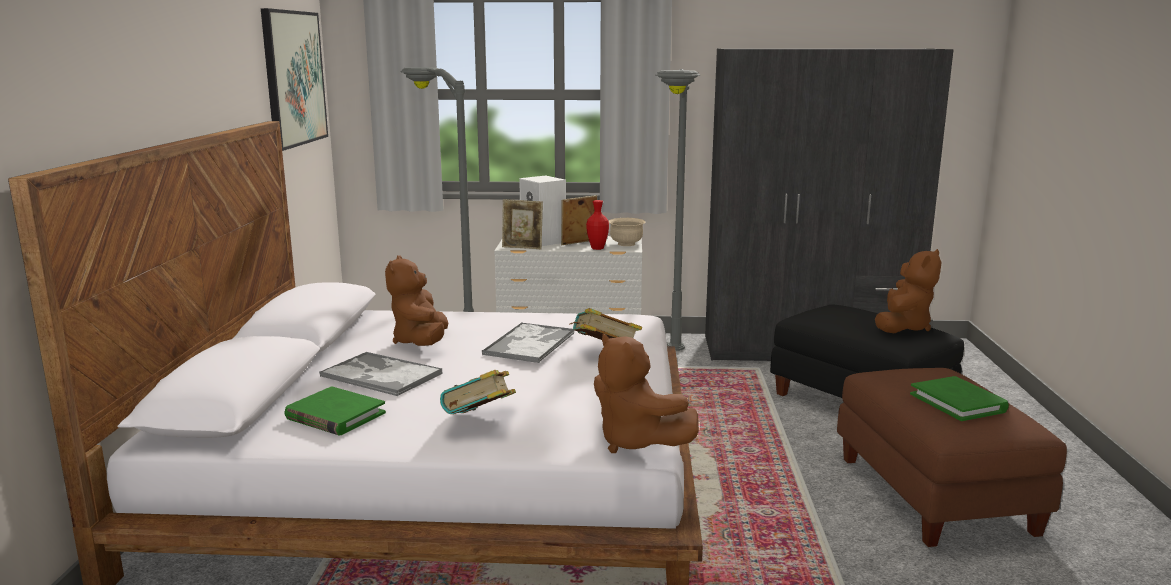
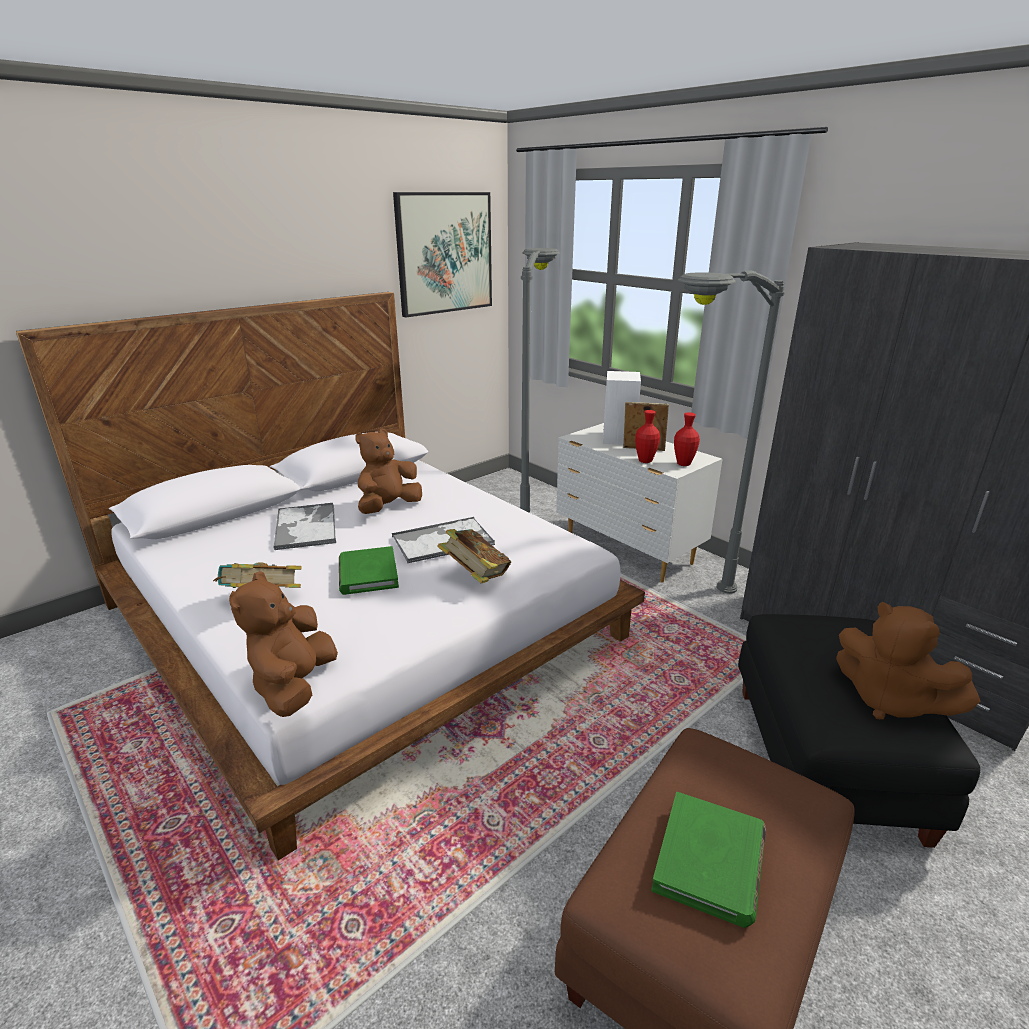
camera: 45 degrees right, 10 degrees up
(335, 416) = (220, 549): green book -> green book (368, 574)
(522, 248) = (584, 441): picture frame -> none
(626, 244) = (683, 464): beige bowl -> red vase
(903, 327) = (889, 700): brown plush toy -> brown plush toy turned 60 degrees clockwise

